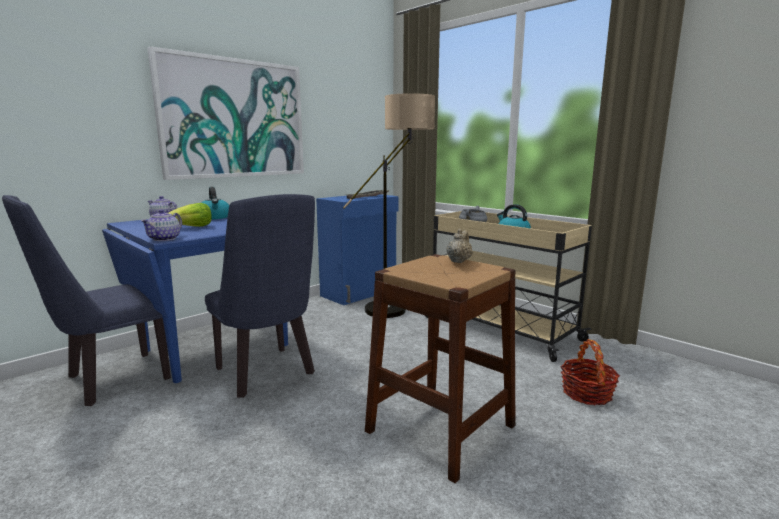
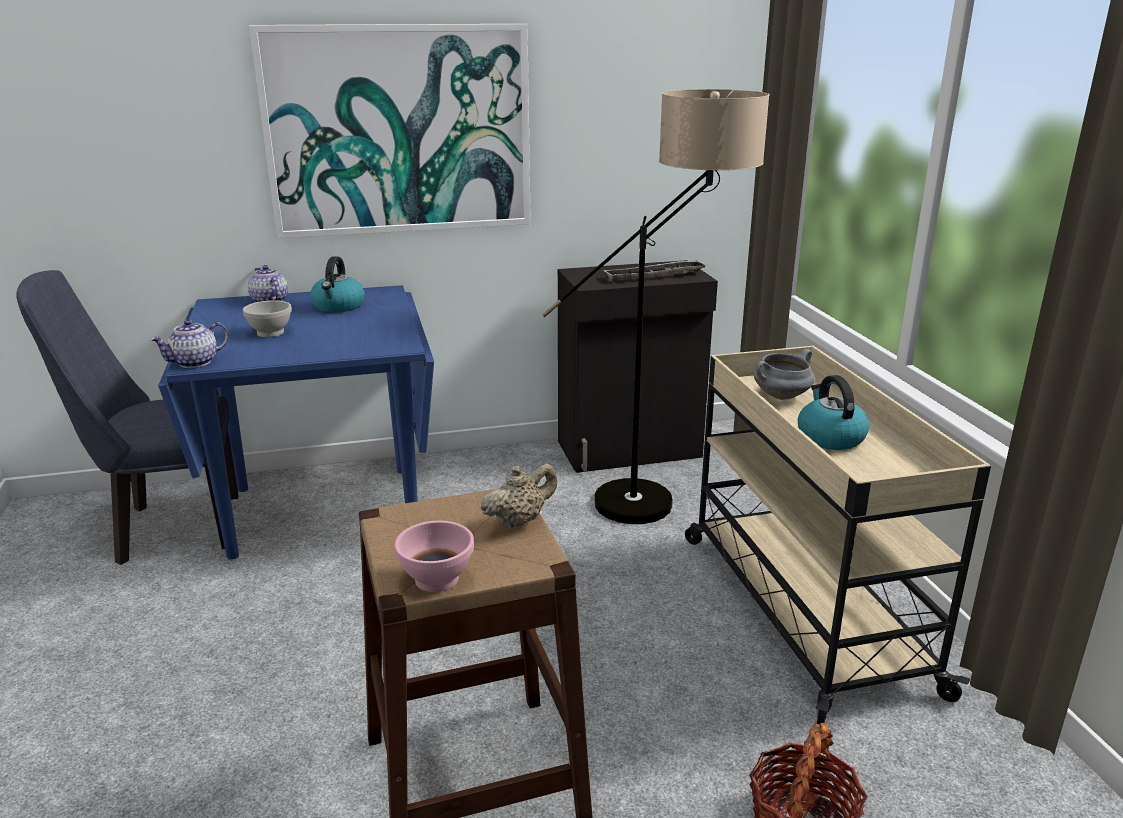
camera: 30 degrees right, 10 degrees up
(192, 227) = (271, 333): lettuce -> white bowl
(268, 374) = (343, 583): blue chair -> none
(360, 292) = (630, 450): blue cabinet -> black cabinet
(464, 280) = (438, 579): none -> pink bowl

